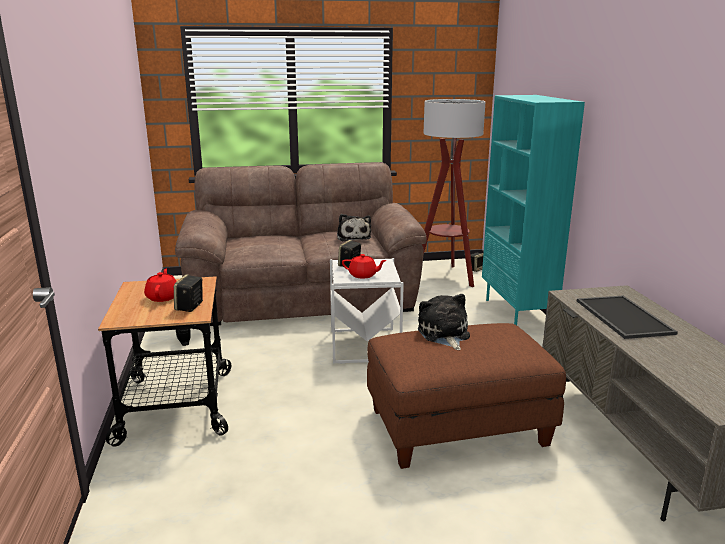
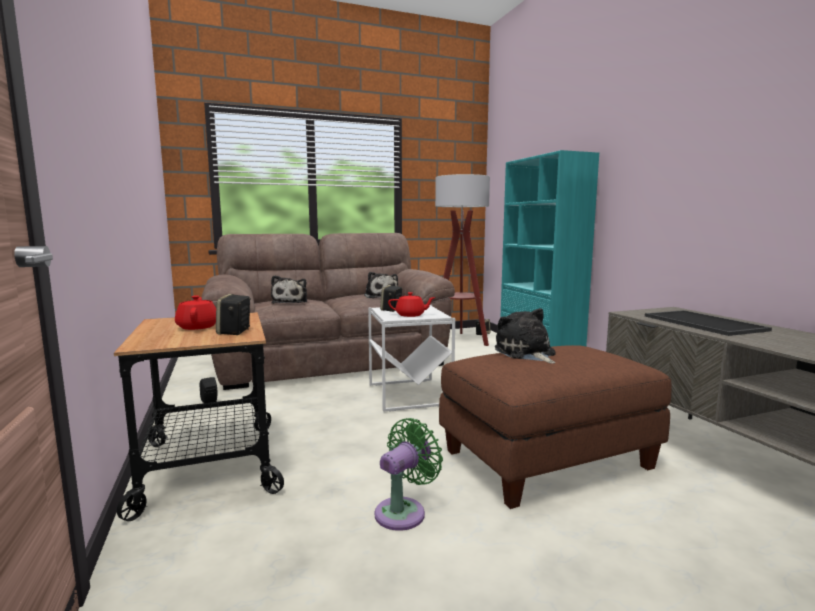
camera: 10 degrees left, 10 degrees down
(262, 242) = (290, 302): none -> plush toy
(315, 461) = (404, 511): none -> green fan

